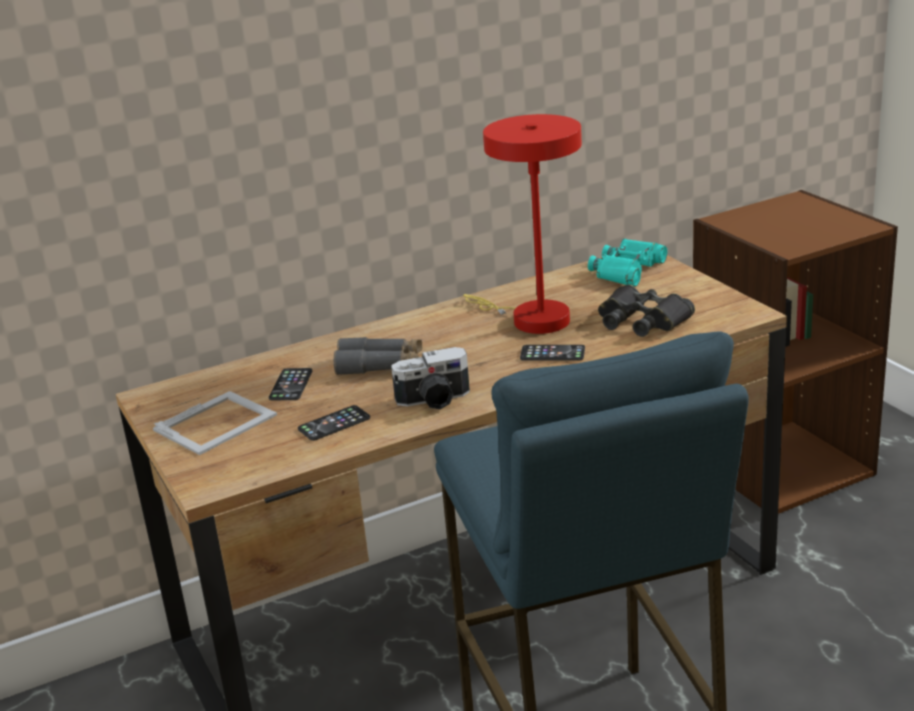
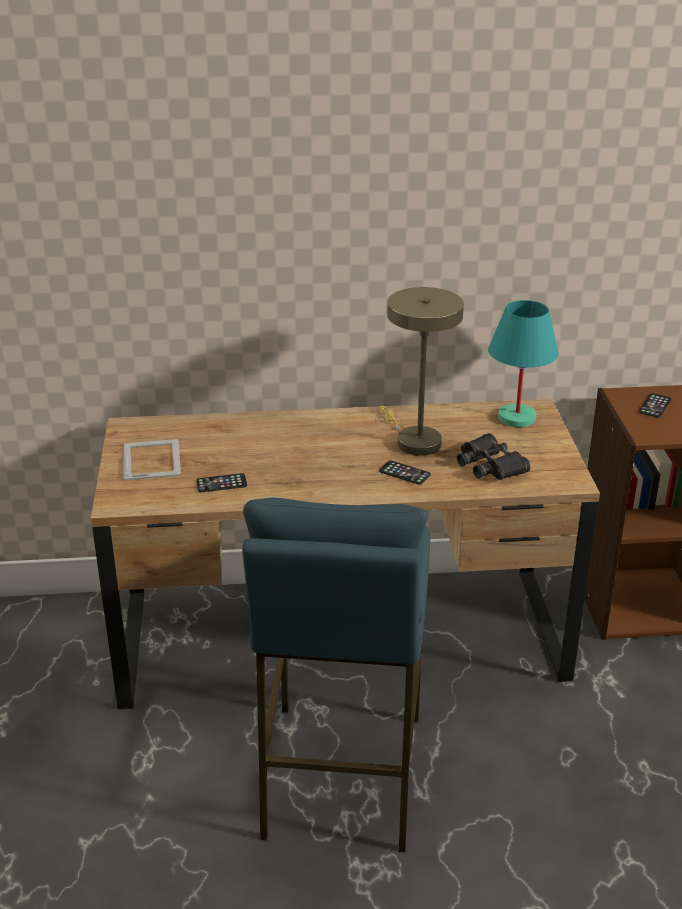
camera: 20 degrees right, 5 degrees up
(217, 422) = (152, 459): picture frame -> picture frame turned 75 degrees counterclockwise
(291, 385) = (217, 445): phone -> phone (655, 406)
(380, 365) = (284, 447): grey binoculars -> none
(434, 400) = (297, 486): camera -> none
(532, 319) = (414, 440): red table lamp -> beige table lamp
(627, 270) = (516, 418): turquoise binoculars -> turquoise table lamp

